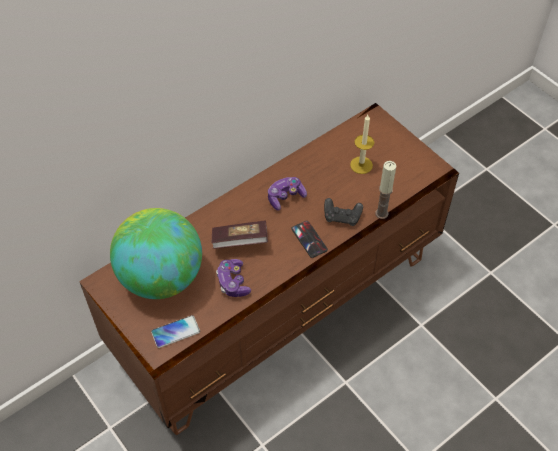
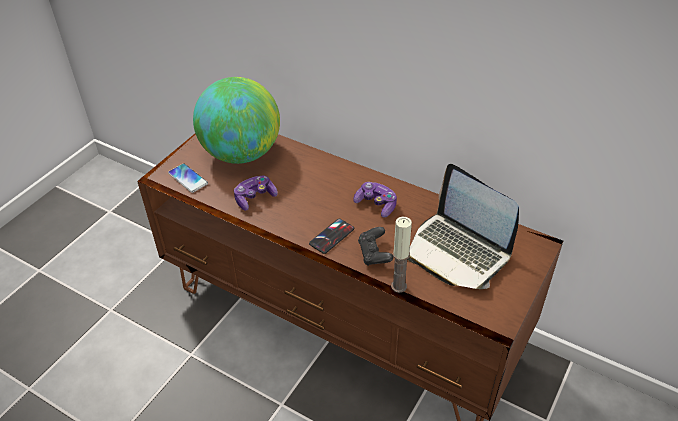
camera: 70 degrees right, 10 degrees down
(240, 241) = (304, 189): book -> none
(361, 165) = (458, 251): candle -> laptop

